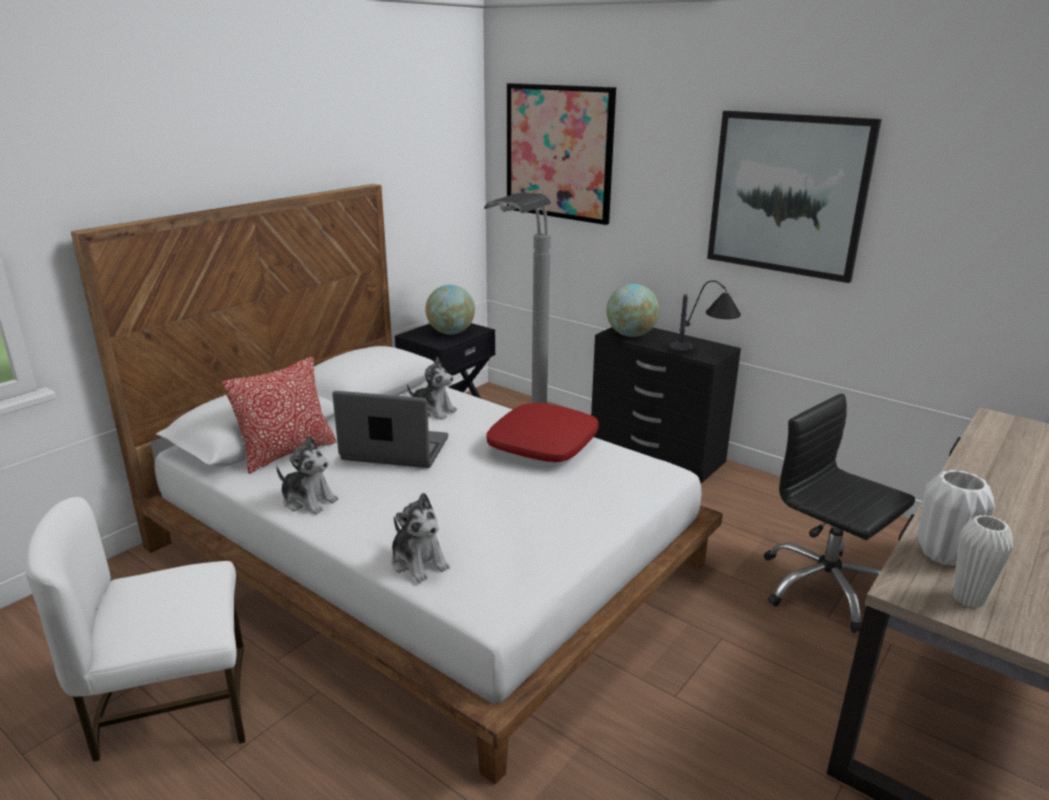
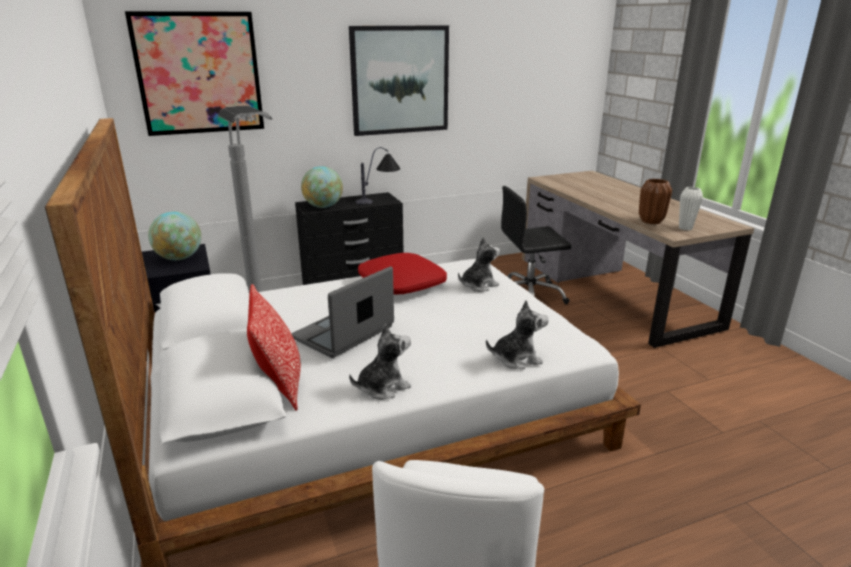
camera: 60 degrees left, 0 degrees up
(433, 411) = (294, 306): plush toy -> plush toy (478, 285)
(942, 555) = (651, 221): white vase -> brown vase

